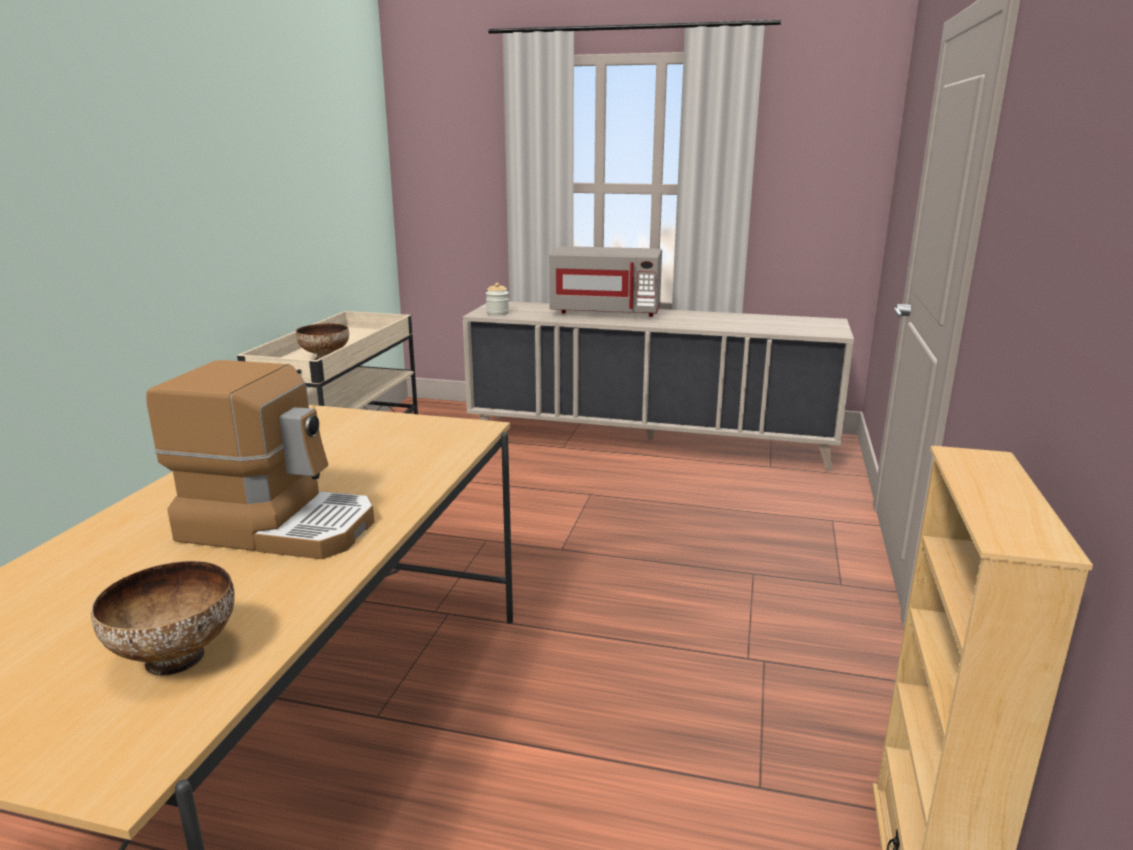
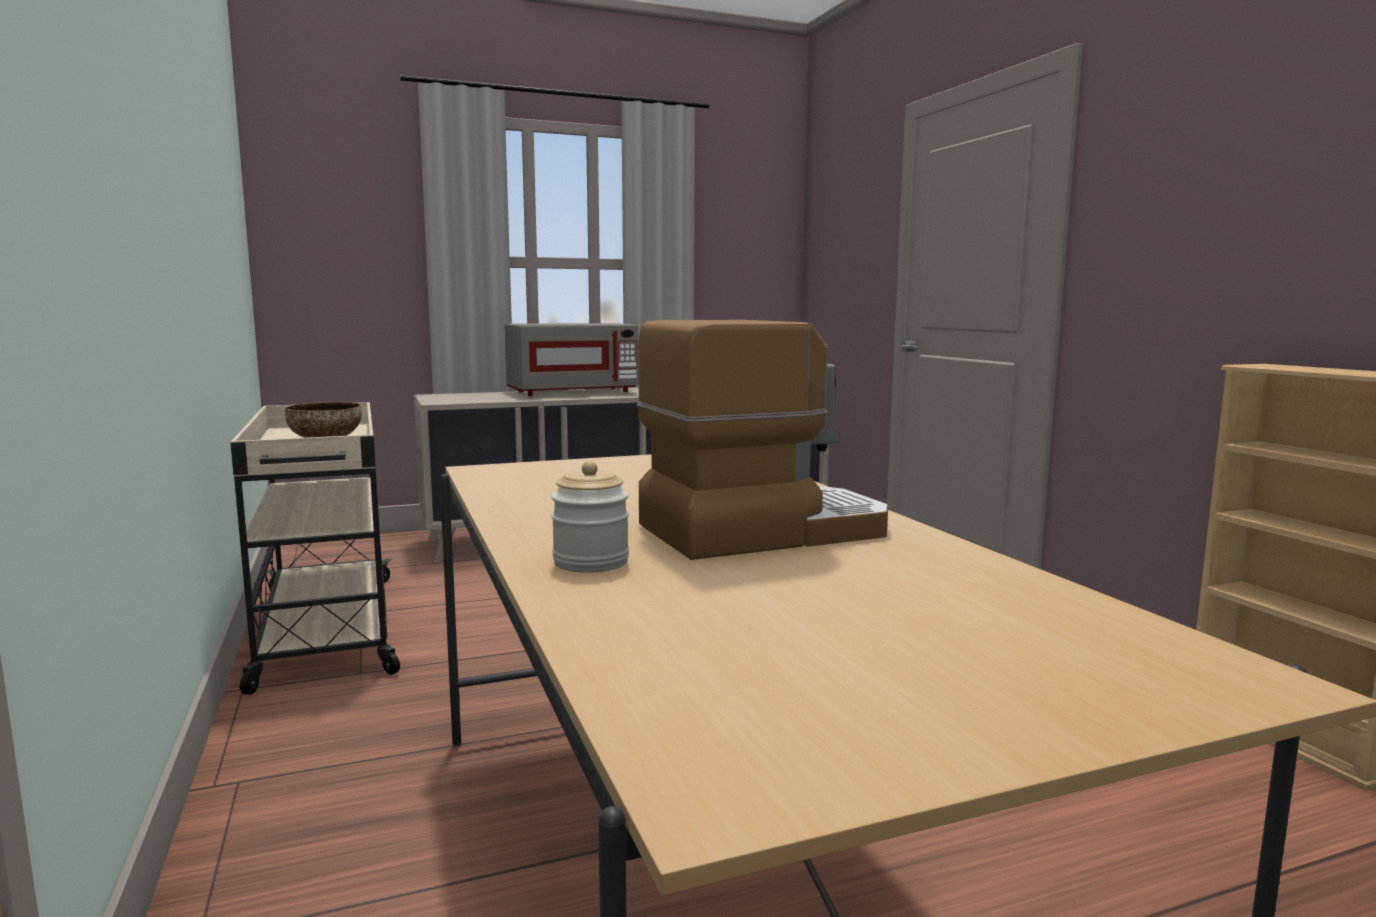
camera: 35 degrees left, 10 degrees down
(177, 659) = (1008, 615): bowl -> none
(497, 313) = (456, 400): jar -> jar (591, 562)

